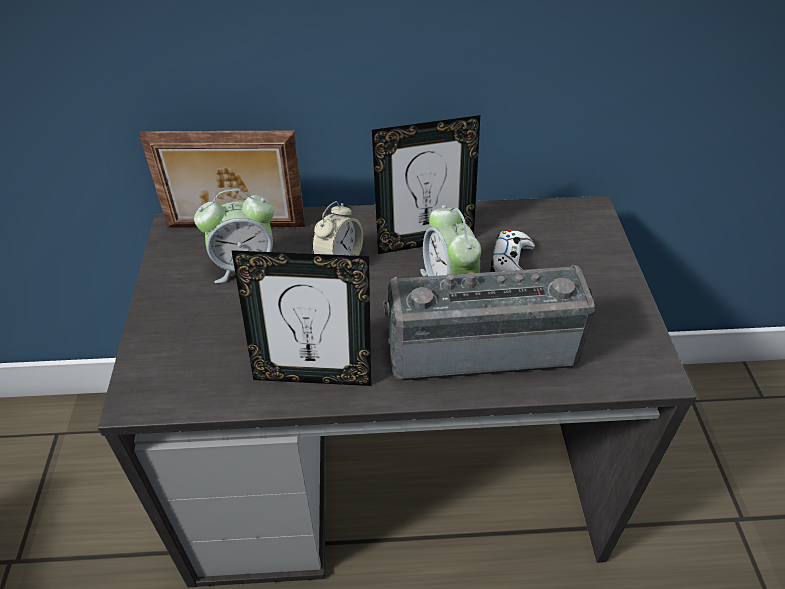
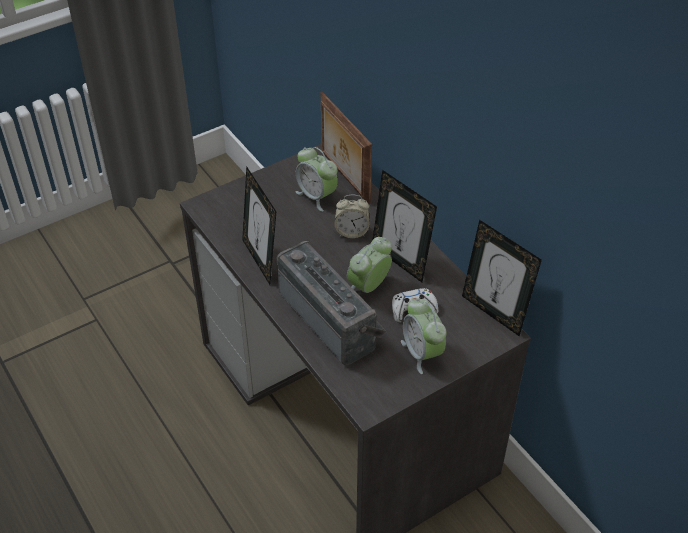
camera: 60 degrees right, 0 degrees up
(557, 204) = (494, 312): none -> picture frame
(588, 286) = (422, 353): none -> alarm clock

